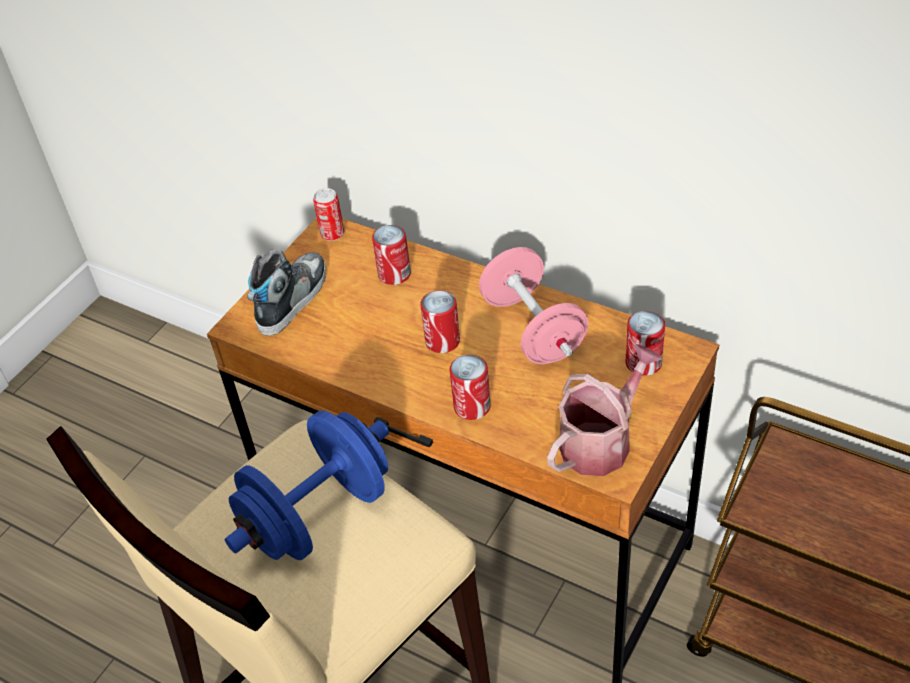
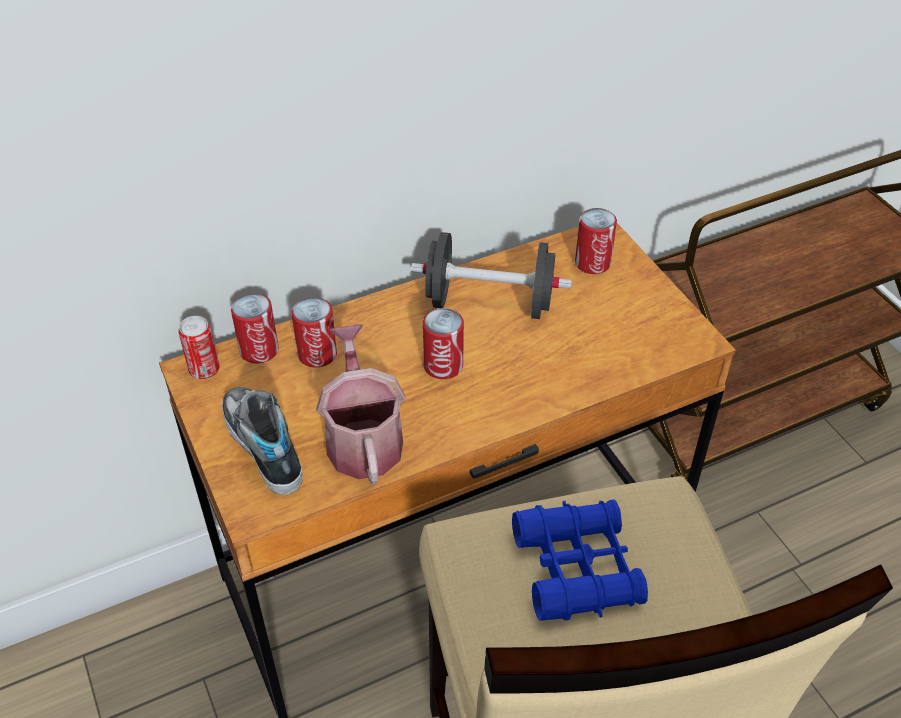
camera: 60 degrees left, 0 degrees up
(318, 515) = (577, 568): blue dumbbell -> blue binoculars
(472, 406) = (544, 387): can -> can (259, 350)
(533, 329) = (489, 303): pink dumbbell -> black dumbbell
(601, 441) = (656, 330): watering can -> watering can (363, 438)

